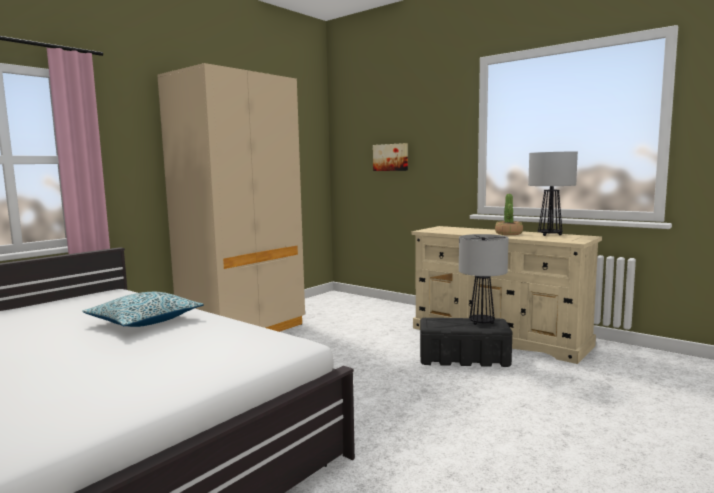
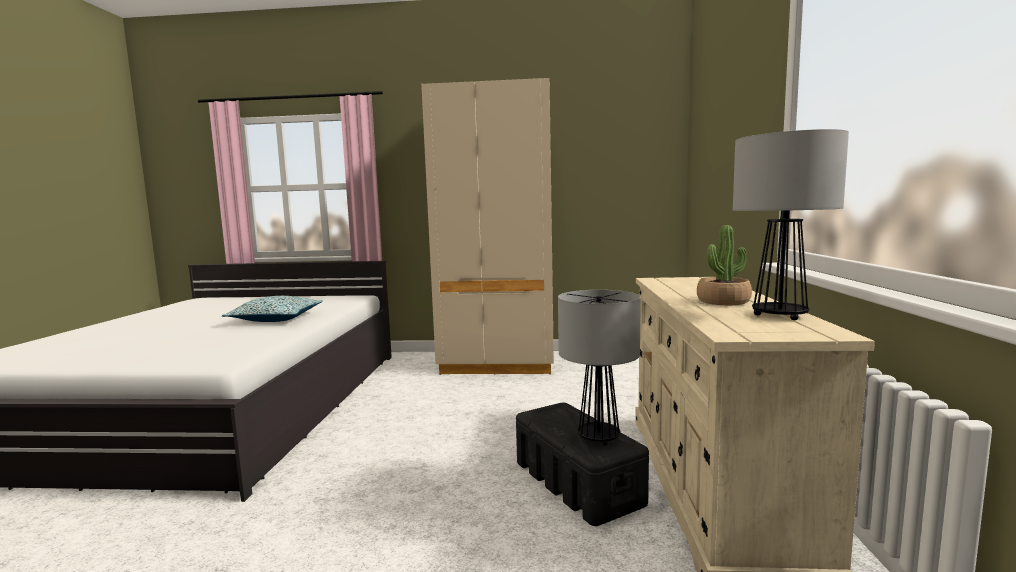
camera: 55 degrees right, 0 degrees up
(391, 157) = (719, 167): picture -> none

